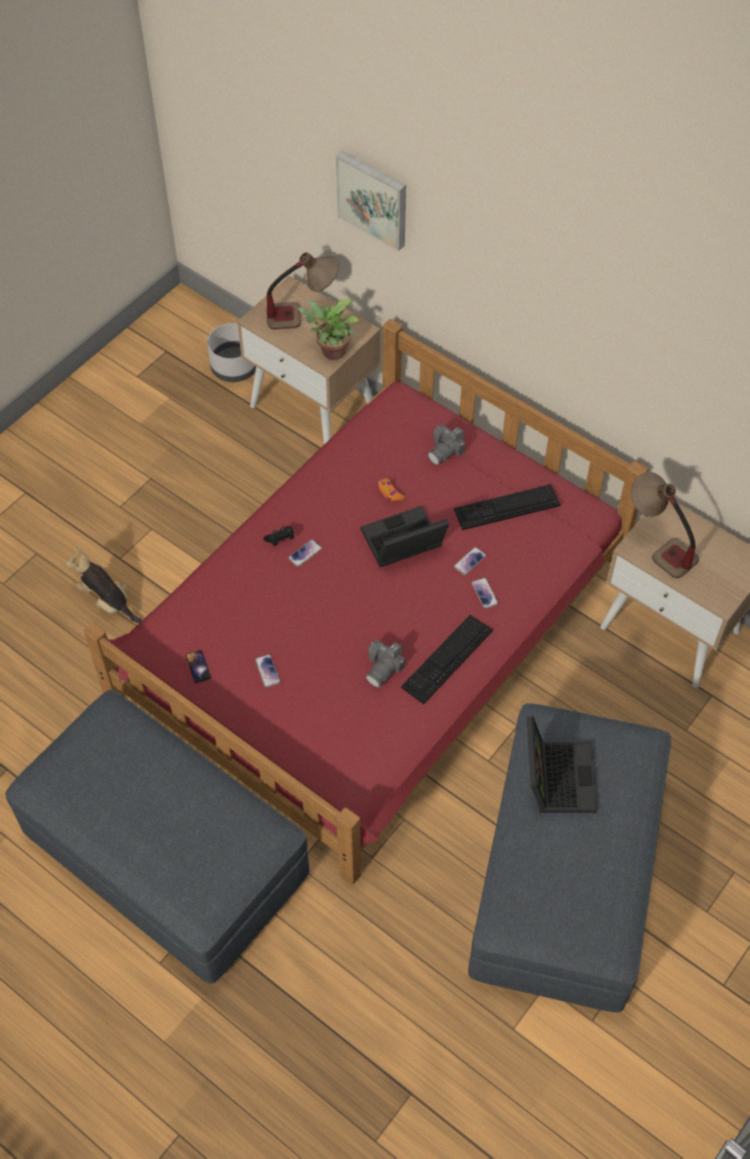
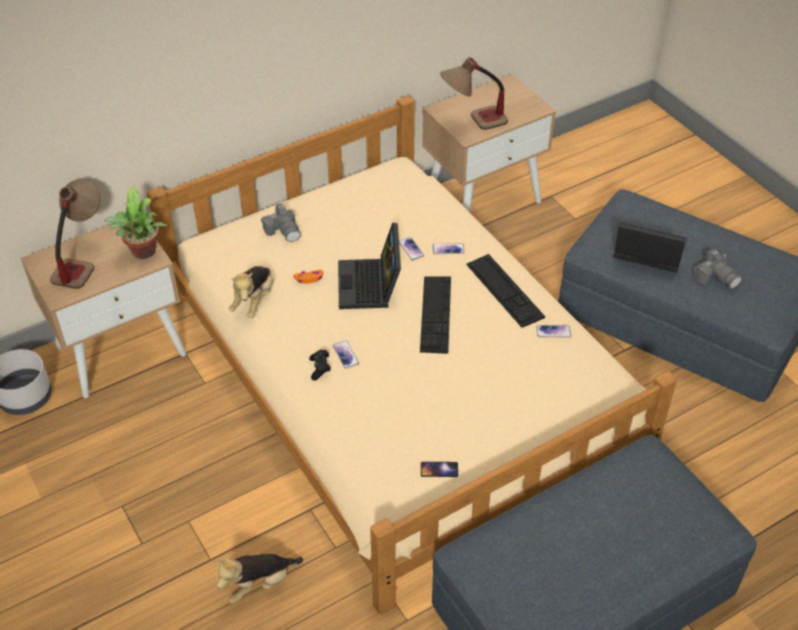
camera: 70 degrees left, 10 degrees down
(267, 671) = (467, 416): phone -> phone (553, 332)
(342, 462) = (254, 301): none -> plush toy
(372, 629) = (398, 376): red bed -> beige bed
(373, 198) = (91, 80): picture -> none
(384, 668) = (497, 333): camera -> camera (715, 277)
(506, 507) = (366, 211): keyboard -> keyboard (435, 314)

